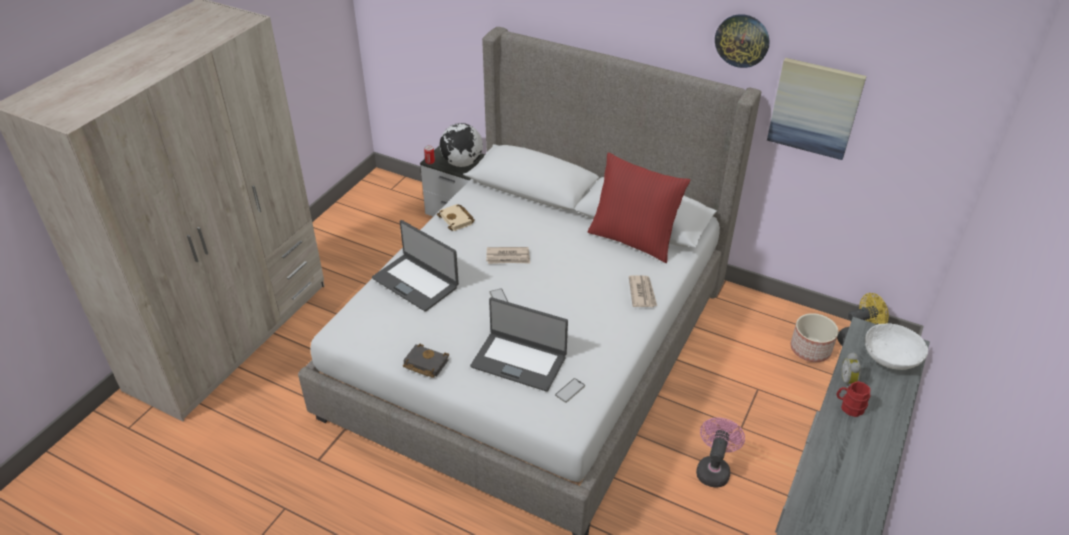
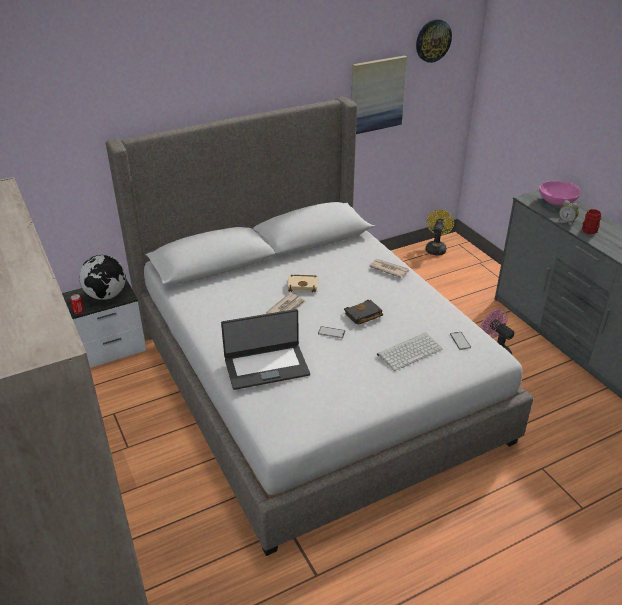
camera: 55 degrees left, 5 degrees down
(424, 364) = (370, 401): black book -> black book (363, 315)
(457, 220) = (208, 315): beige book -> beige book (303, 285)
(519, 361) = (409, 351): laptop -> keyboard
(633, 239) = (329, 249): red pillow -> none
(742, 40) = (321, 63): wall clock -> wall clock (433, 40)
(810, 350) = (429, 267): planter -> none
(890, 357) = (556, 202): white bowl -> pink bowl

